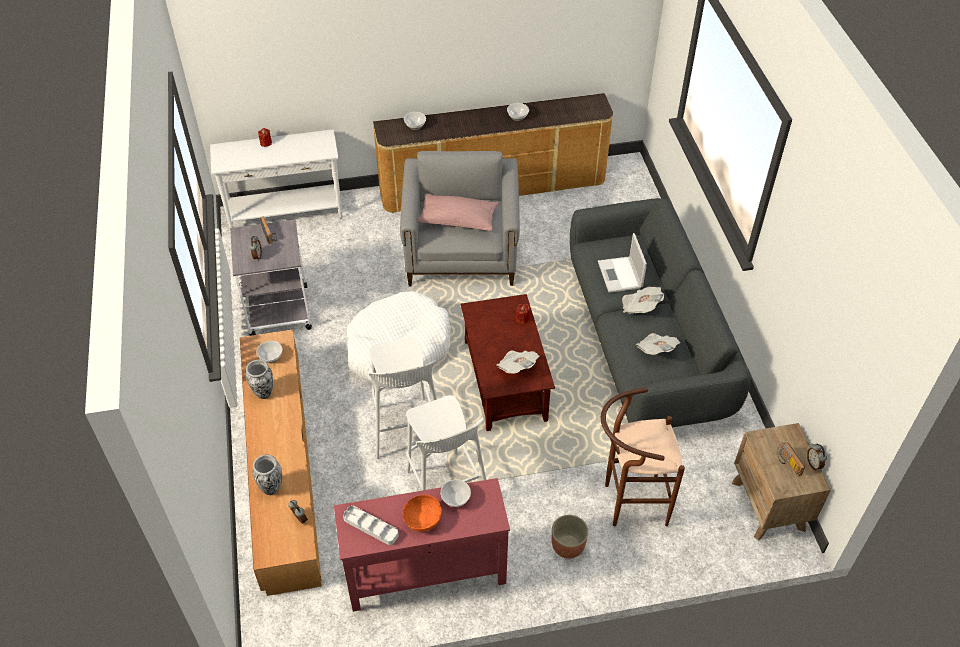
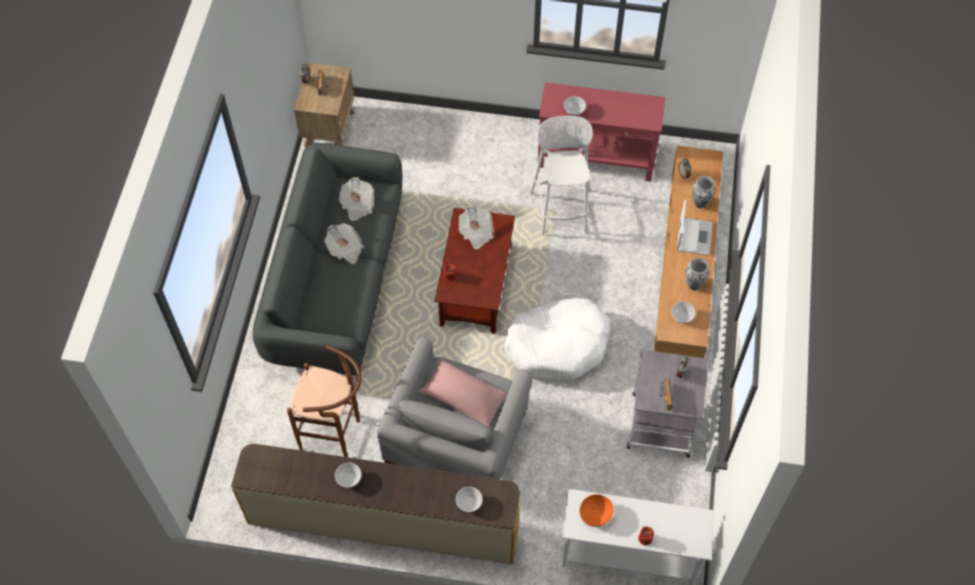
camera: 160 degrees left, 10 degrees up
(371, 527) = (639, 110): grey tray -> none
(405, 429) = (576, 268): white stool -> none
(422, 519) = (601, 104): orange bowl -> orange bowl (595, 514)
(568, 546) = (488, 145): planter -> none
(620, 275) = (343, 284): laptop -> laptop (694, 235)
(628, 503) = (429, 160): brown stool -> brown stool (336, 435)

